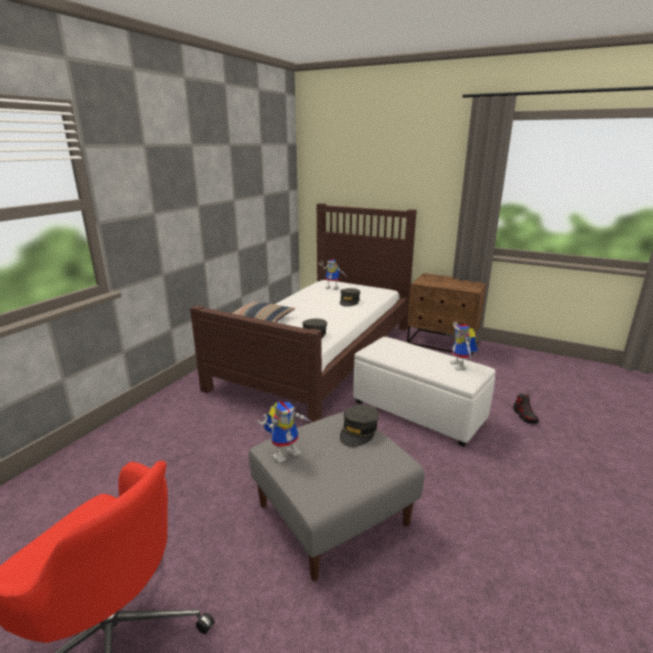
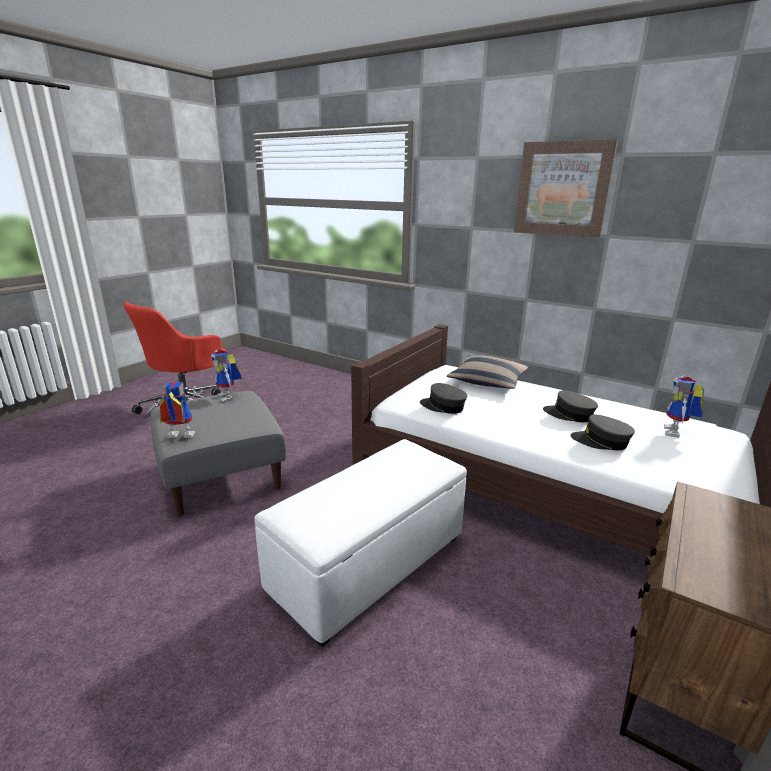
camera: 95 degrees right, 0 degrees up
(209, 170) = (563, 189): none -> picture
(358, 432) = (232, 426): grey cap -> grey cap (569, 415)
(461, 366) = (328, 516): toy robot -> toy robot (177, 437)
(525, 416) = (321, 736): shoe -> none

